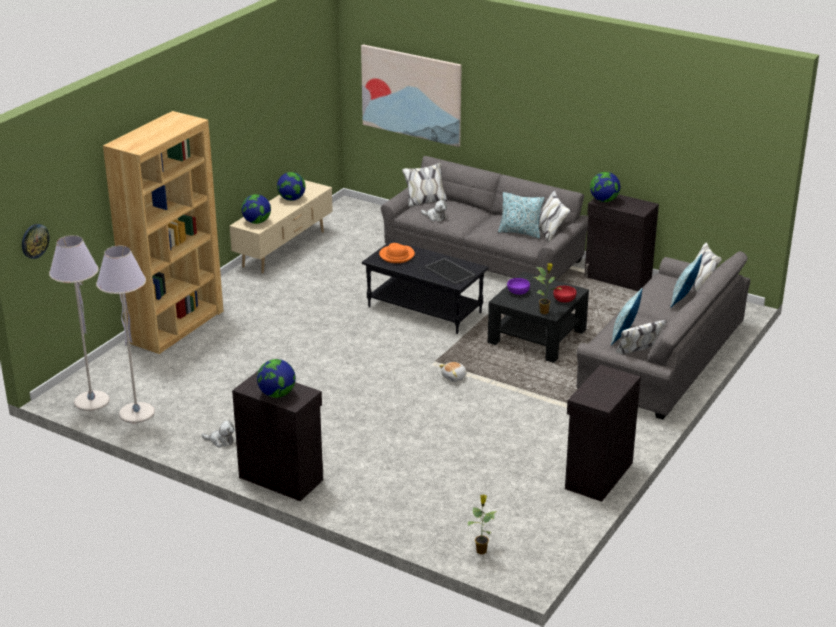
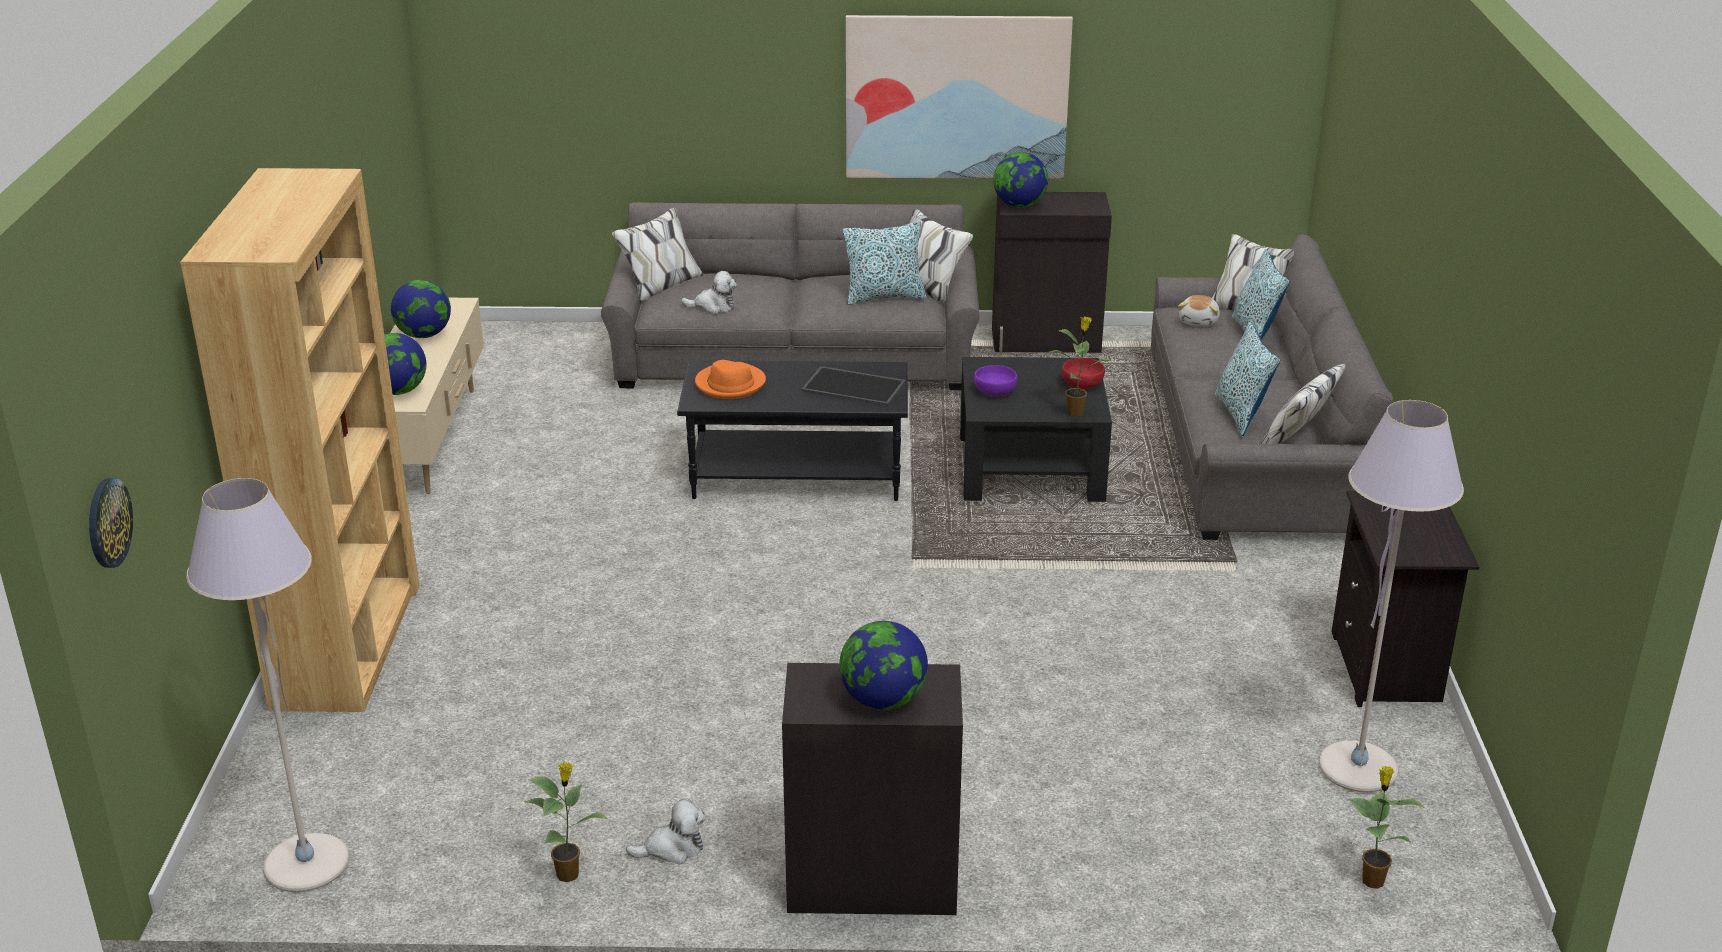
camera: 30 degrees left, 0 degrees up
(136, 414) = (435, 855): grey floor lamp -> grey floor lamp (1357, 769)
(176, 436) = (569, 874): none -> potted plant
(411, 94) = (583, 90): picture -> picture (956, 97)
(454, 377) = (975, 577): plush toy -> plush toy (1199, 321)
(597, 475) = (1388, 669): black cabinet -> black nightstand

